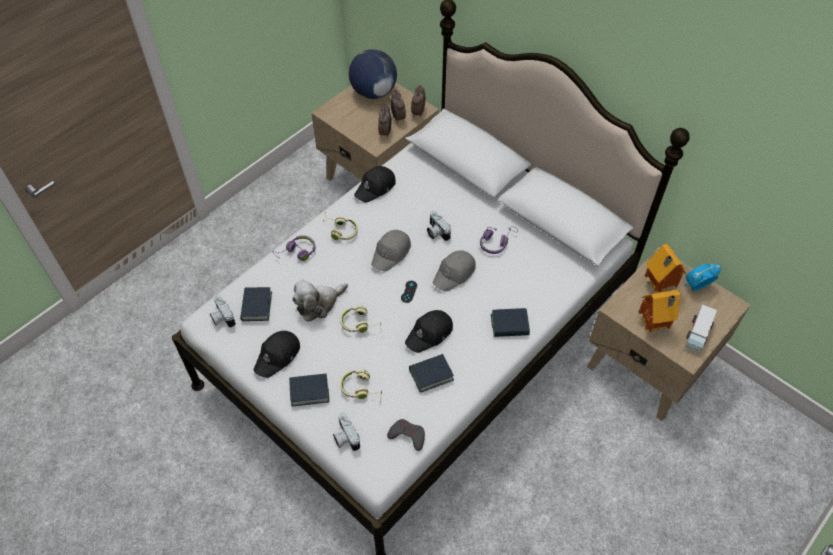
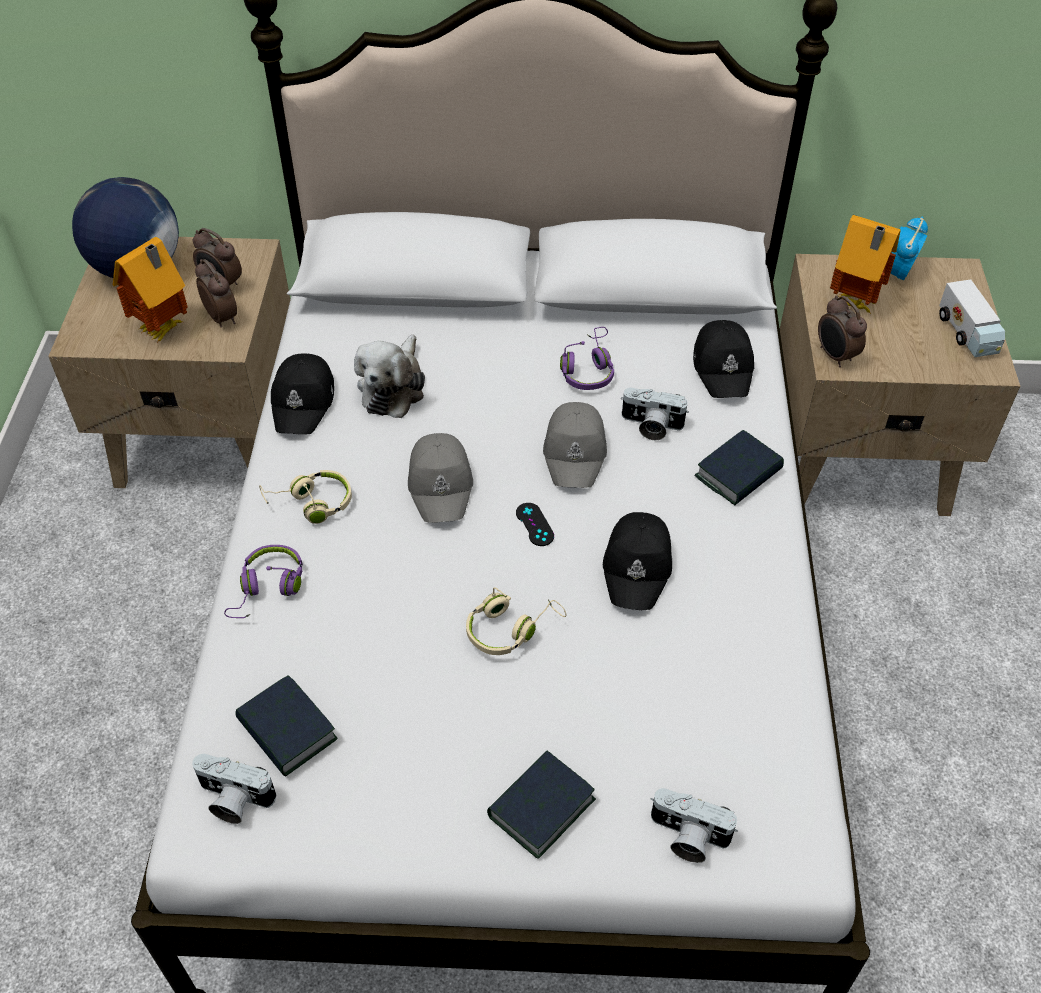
camera: 40 degrees left, 5 degrees down
(278, 356) = (418, 789): black cap -> black cap (723, 367)
(318, 304) = (401, 646): plush toy -> plush toy (393, 387)
(361, 389) = (625, 734): beige headphones -> none
(407, 435) = (779, 752): grey game controller -> none
(417, 113) = (249, 261): alarm clock -> alarm clock (835, 356)
(431, 375) = (709, 628): book -> none
(436, 232) = (479, 410): camera -> camera (650, 426)
(652, 327) = (906, 358): toy house -> toy house (164, 330)

